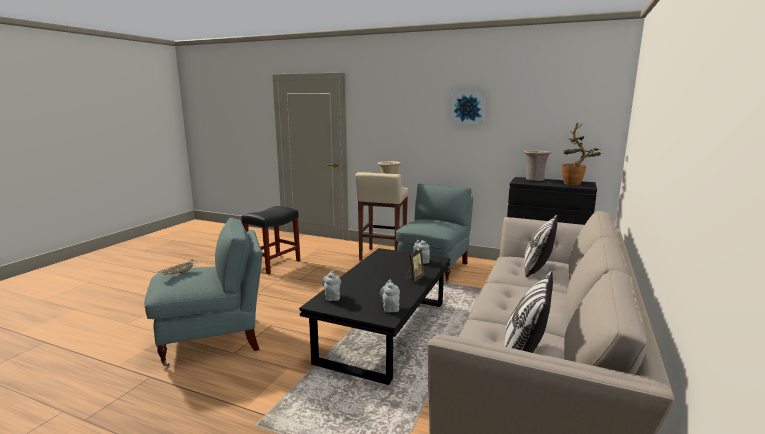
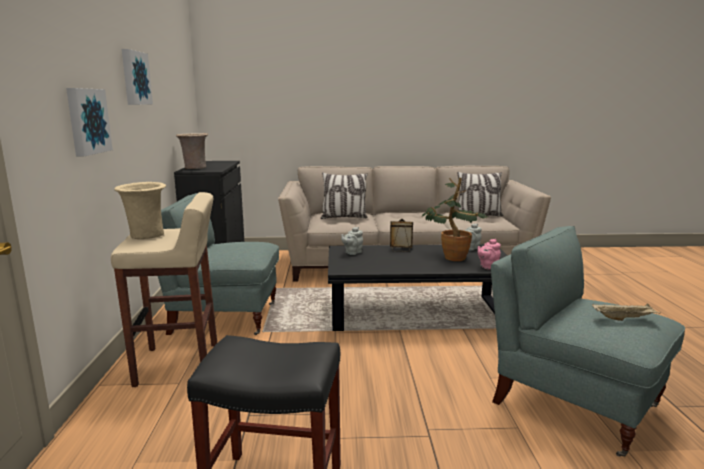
camera: 115 degrees left, 0 degrees up
(332, 297) = (487, 267): grey teapot -> pink teapot
(403, 130) = (87, 121): none -> picture
(575, 184) = (215, 162): potted plant -> potted plant (451, 256)

